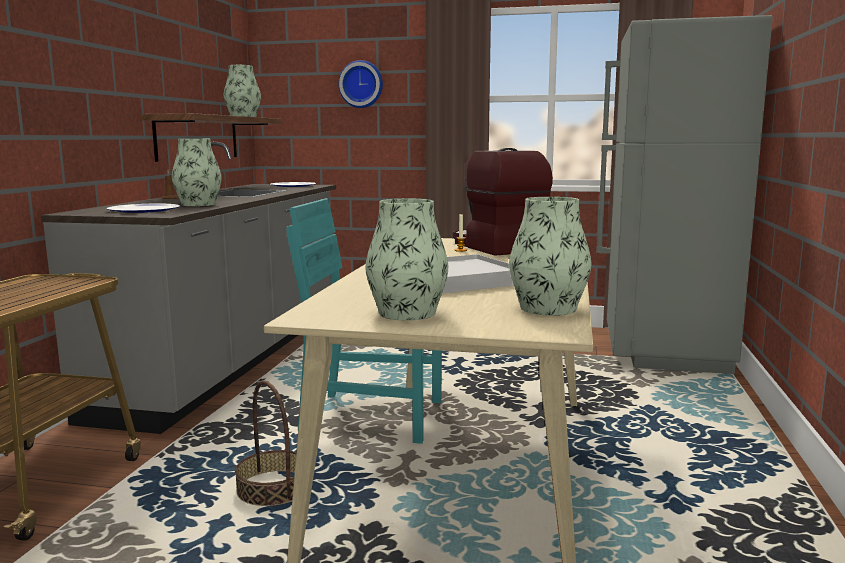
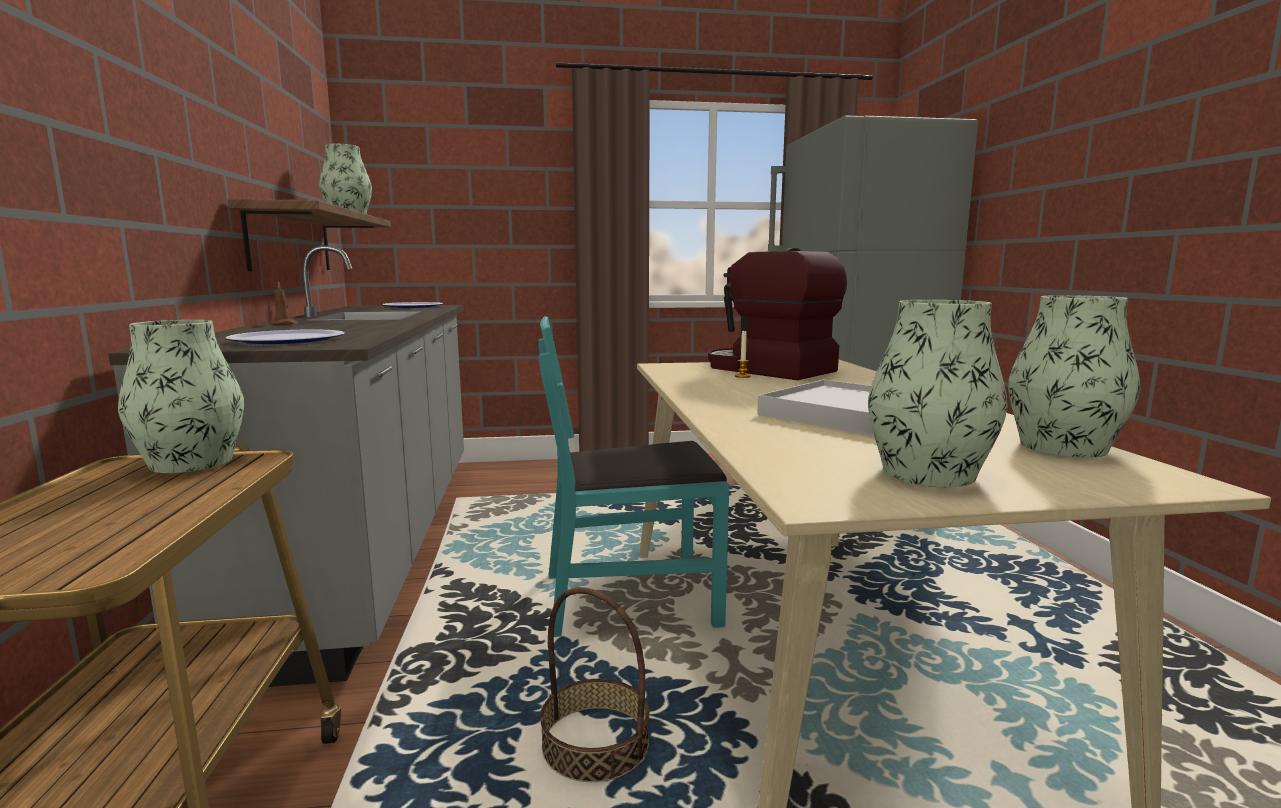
camera: 20 degrees left, 0 degrees up
(198, 204) = (353, 330): vase -> vase (191, 462)
(361, 84) = (489, 182): wall clock -> none

